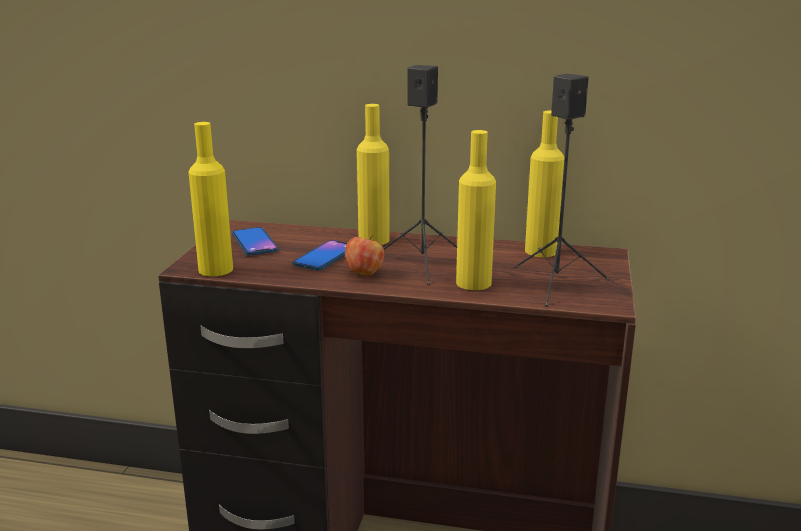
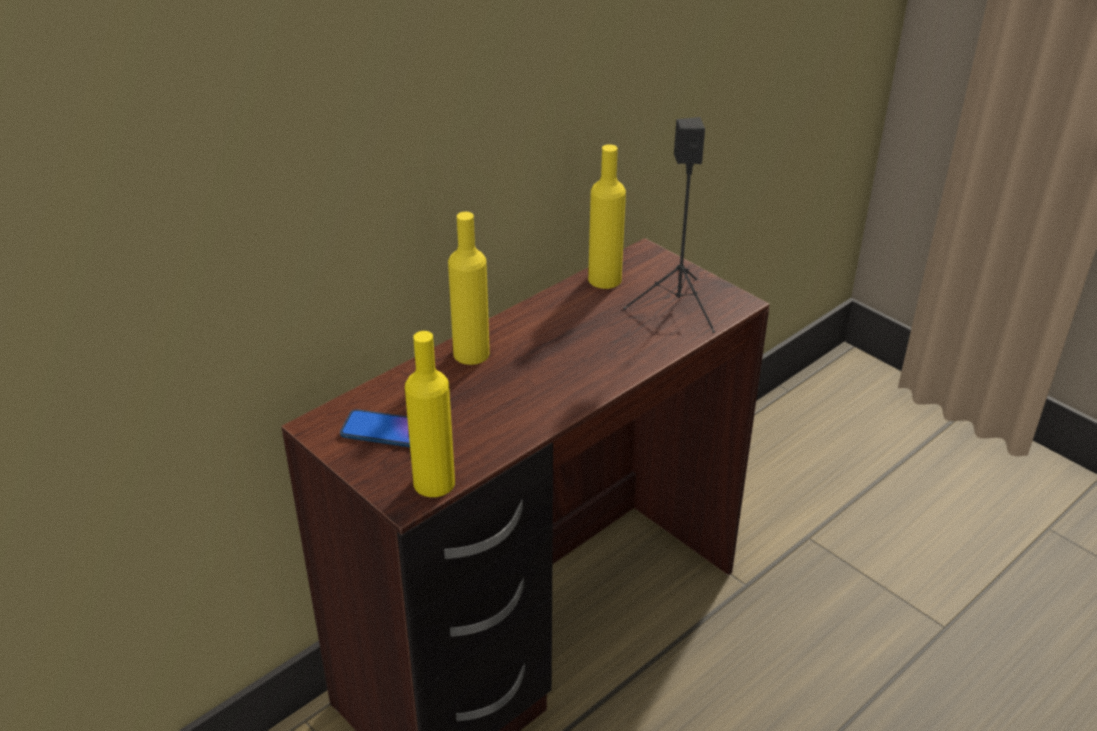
camera: 55 degrees left, 15 degrees up
(325, 256) = (481, 400): phone -> none
(364, 273) = (549, 393): apple -> none
(423, 263) = (561, 351): black speaker -> none
(473, 283) = (634, 345): yellow bottle -> none

